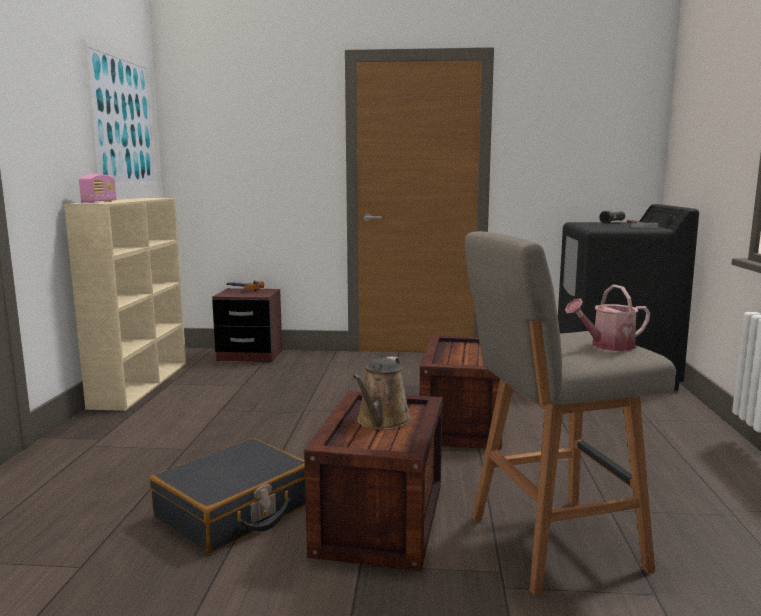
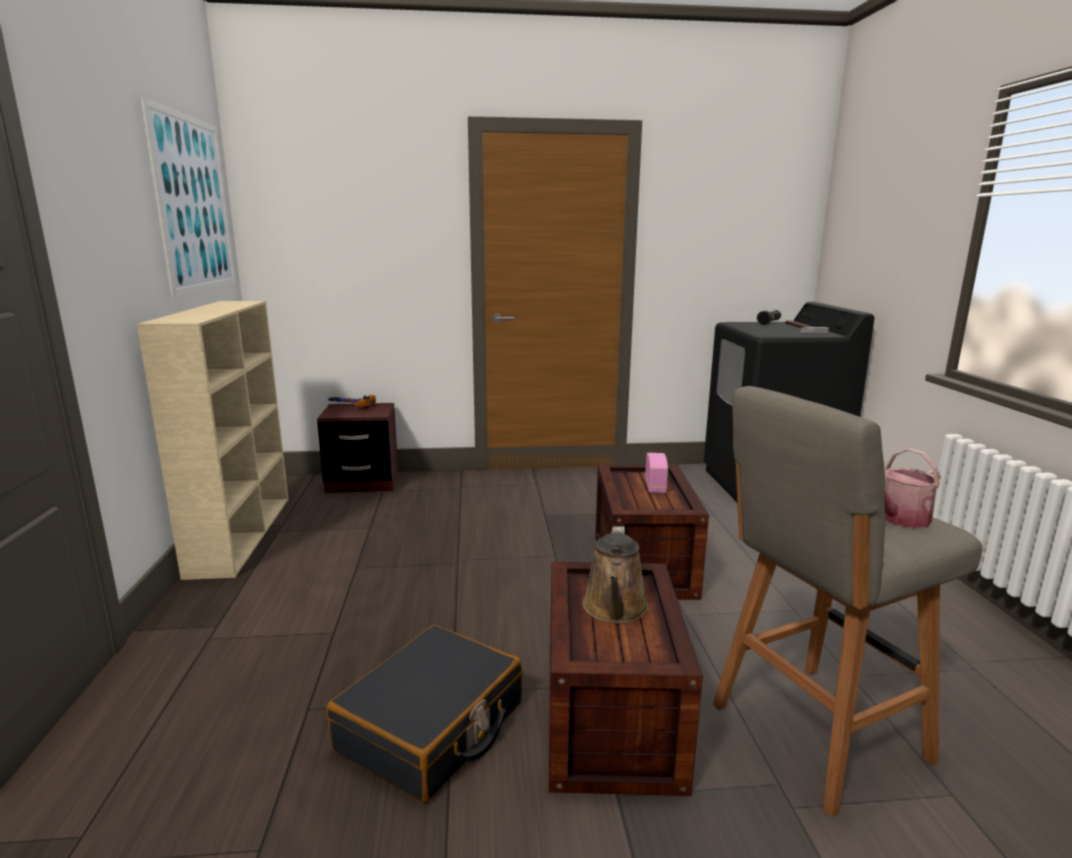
camera: 10 degrees left, 5 degrees up
(99, 202) = (181, 317): radio -> radio (655, 486)

